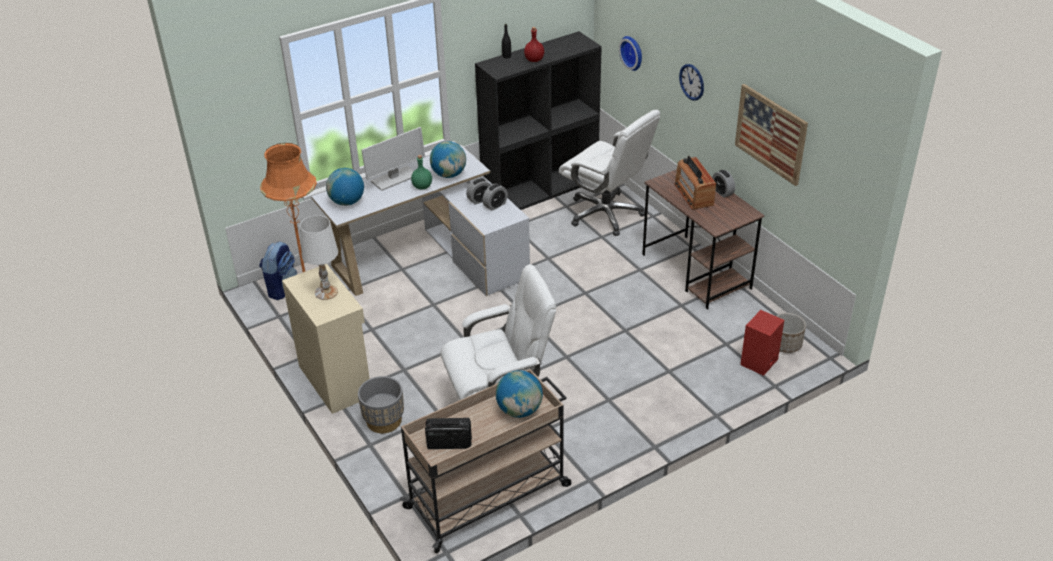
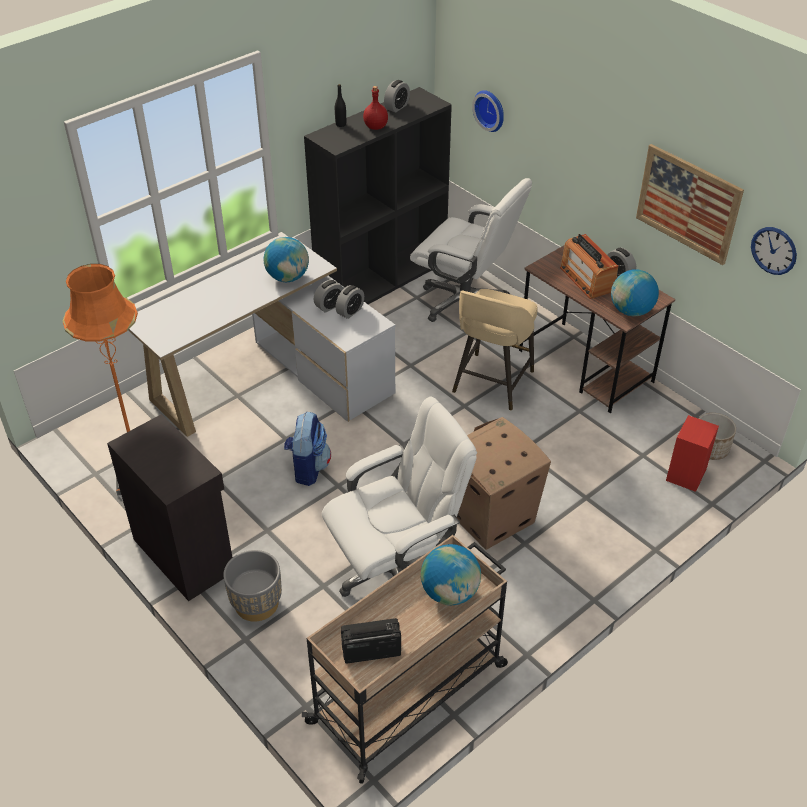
camera: 10 degrees left, 5 degrees up
(282, 288) = (92, 435): backpack -> backpack (308, 468)
(326, 292) = (169, 455): white table lamp -> none
(336, 380) = (184, 553): beige cabinet -> black cabinet
(347, 202) = (168, 324): globe -> globe (631, 311)
(394, 179) = (221, 288): monitor -> none
(422, 187) = (258, 296): green bottle -> none
(555, 46) = (397, 107): none -> alarm clock
(584, 378) = (489, 517): none -> cardboard box
(612, 277) = (492, 383): none -> beige stool
(692, 82) = (575, 143): wall clock -> wall clock (774, 250)

